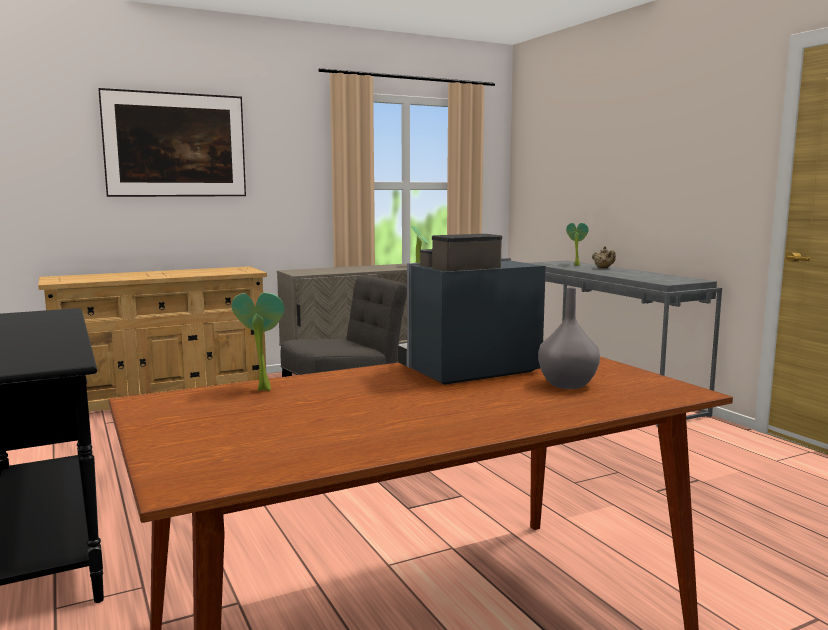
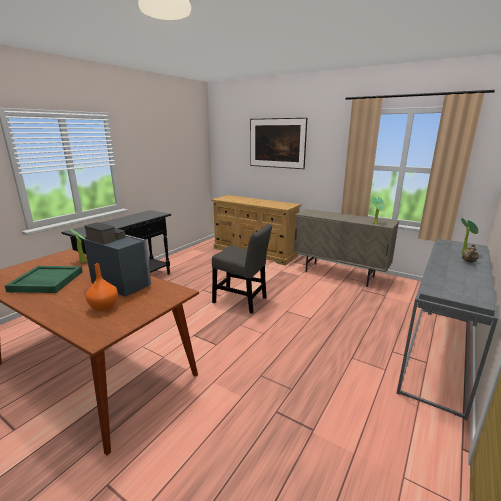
camera: 60 degrees right, 10 degrees up
(355, 419) = (46, 281): none -> green tray
(568, 385) = (103, 308): grey vase -> orange vase

